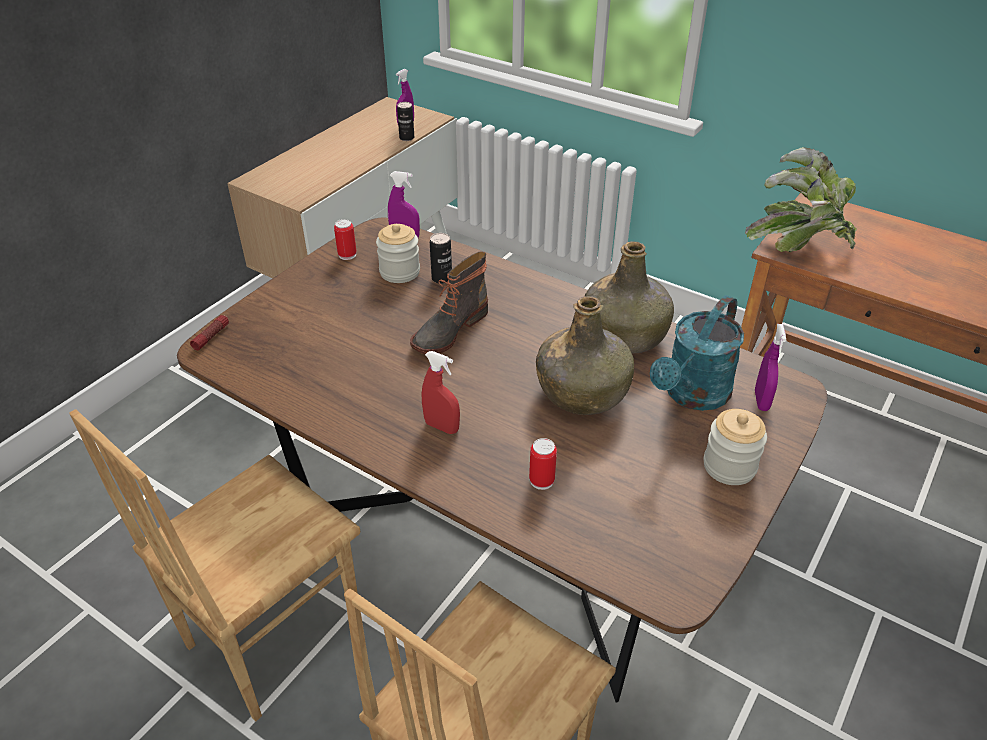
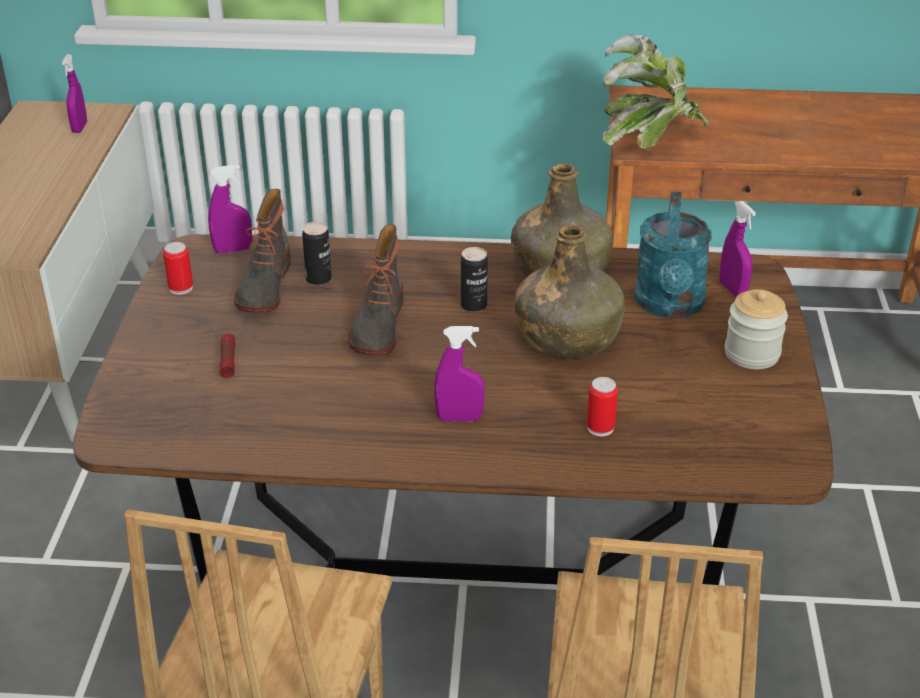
camera: 30 degrees left, 5 degrees down
(211, 336) = (102, 425): flashlight -> flashlight (228, 361)
(400, 272) = (263, 287): jar -> boot
(407, 138) = (96, 143): can -> can (473, 305)
(442, 427) = (459, 418): red spray bottle -> purple spray bottle

